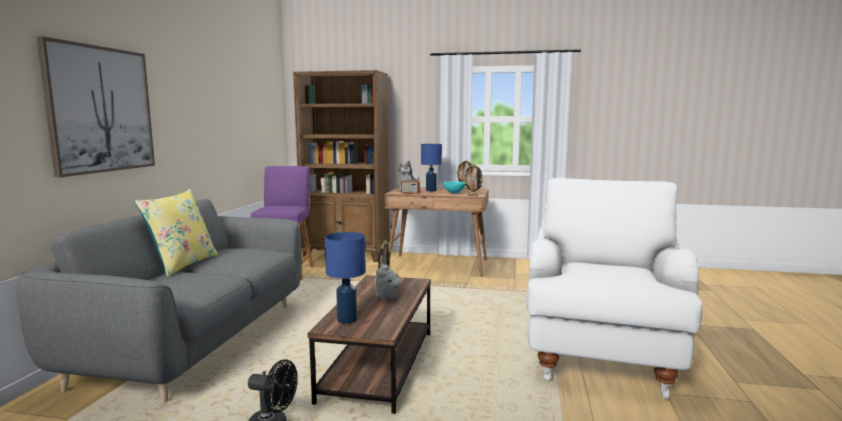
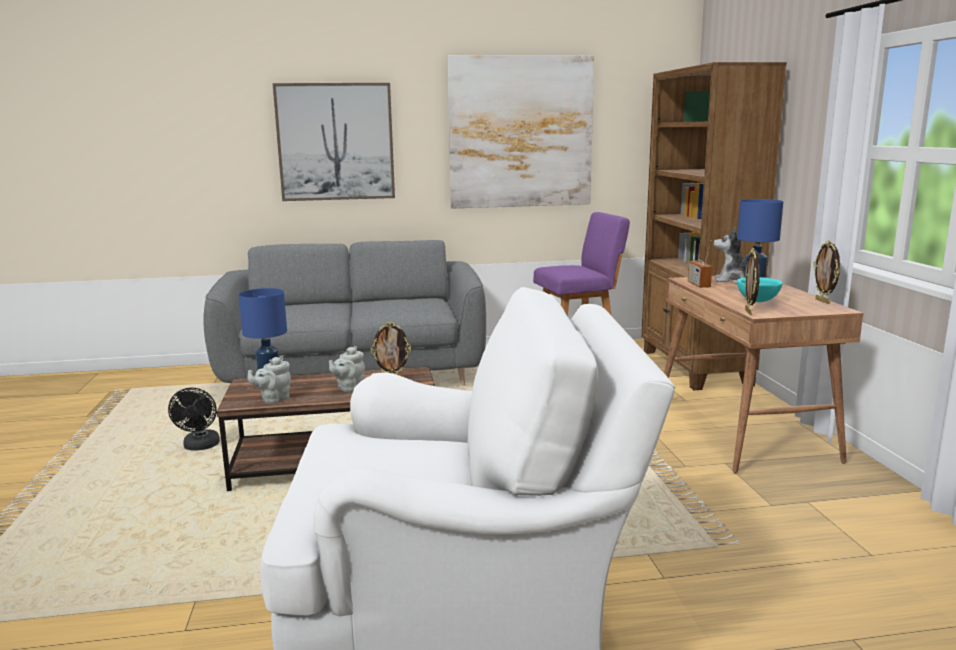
camera: 70 degrees right, 5 degrees up
(182, 265) = (361, 300): yellow pillow -> none
(219, 107) = (520, 132): none -> picture
(387, 320) = (273, 399): none -> grey teapot

